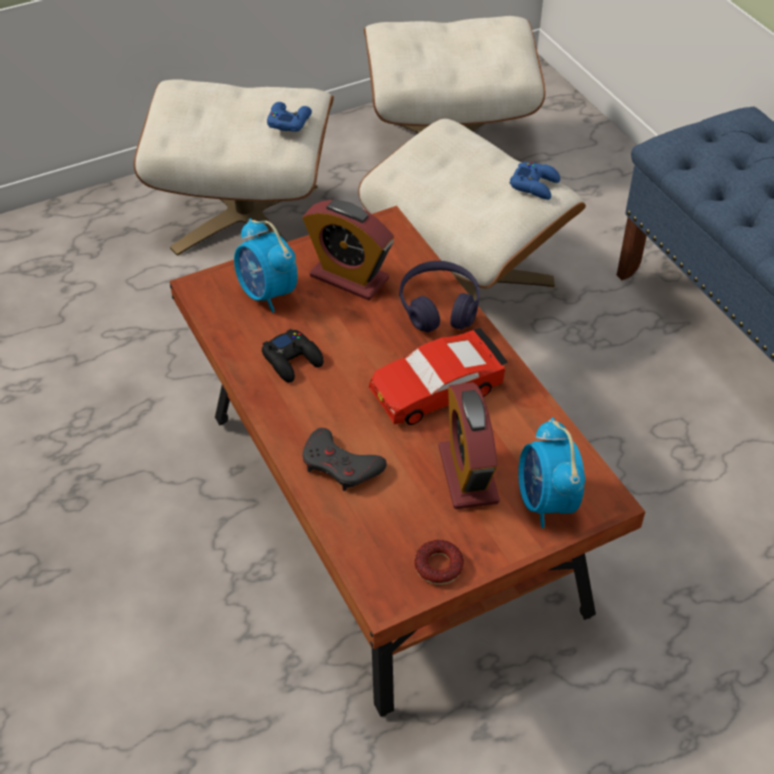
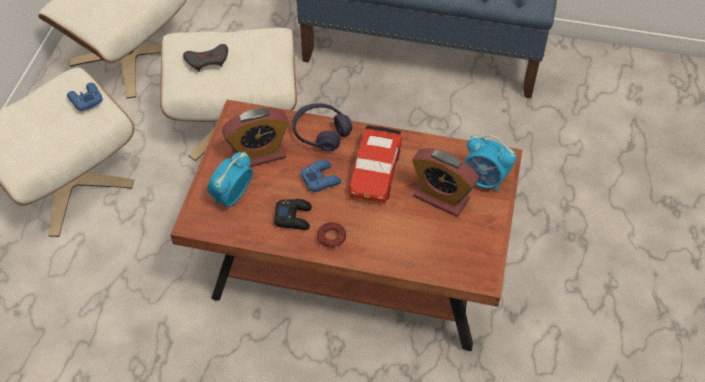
camera: 50 degrees left, 5 degrees up
(267, 294) = (232, 197): alarm clock -> alarm clock turned 120 degrees clockwise
(340, 465) = (386, 243): grey game controller -> grey game controller (207, 60)
(438, 566) = (484, 246): donut -> donut (331, 238)
(535, 185) = (265, 38): blue game controller -> blue game controller (320, 179)

